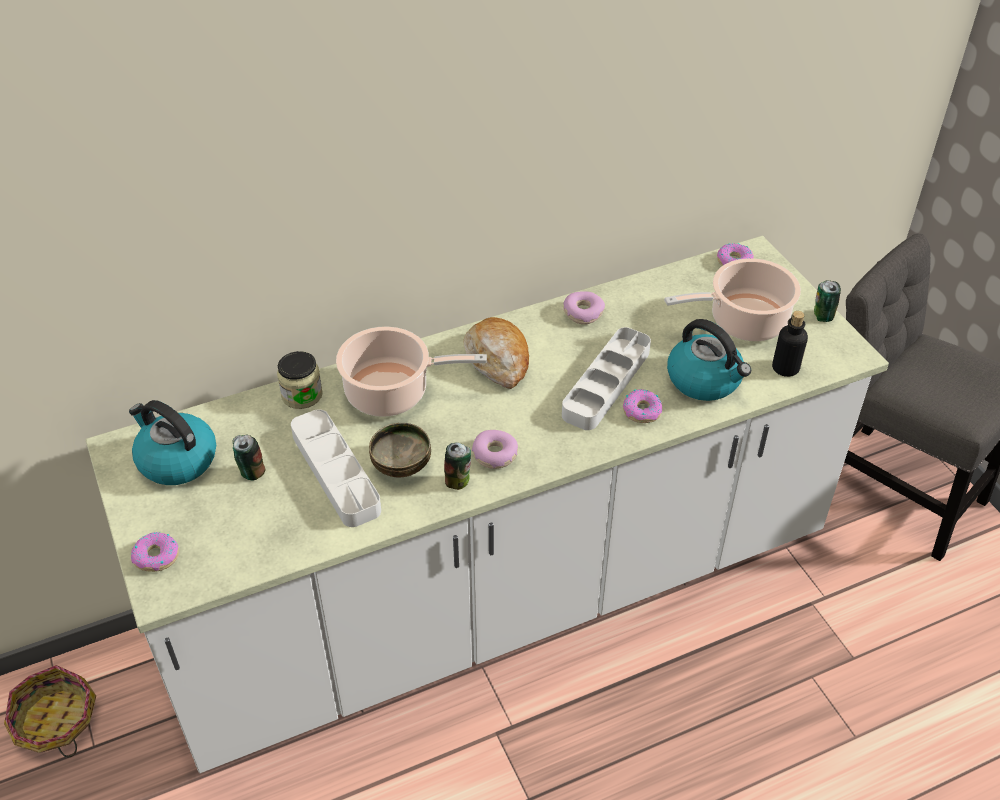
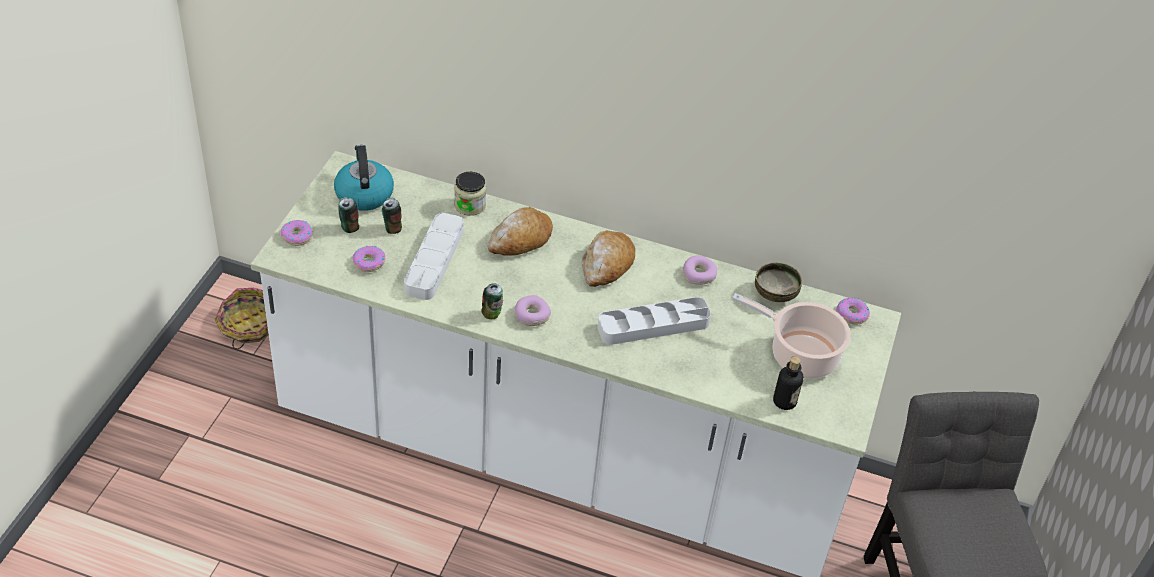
camera: 40 degrees right, 0 degrees up
(392, 392) = (520, 240): cooking pot -> bread
(402, 465) = (473, 283): bowl -> bowl (775, 295)
(642, 411) = (652, 356): donut -> donut (369, 262)
(705, 380) = (719, 369): kettle -> none
(822, 316) = (861, 391): can -> can (349, 227)

